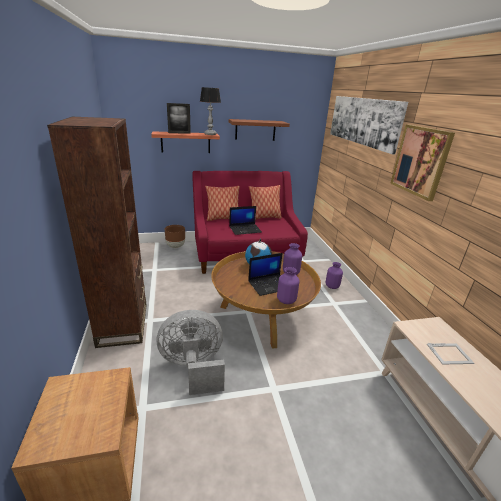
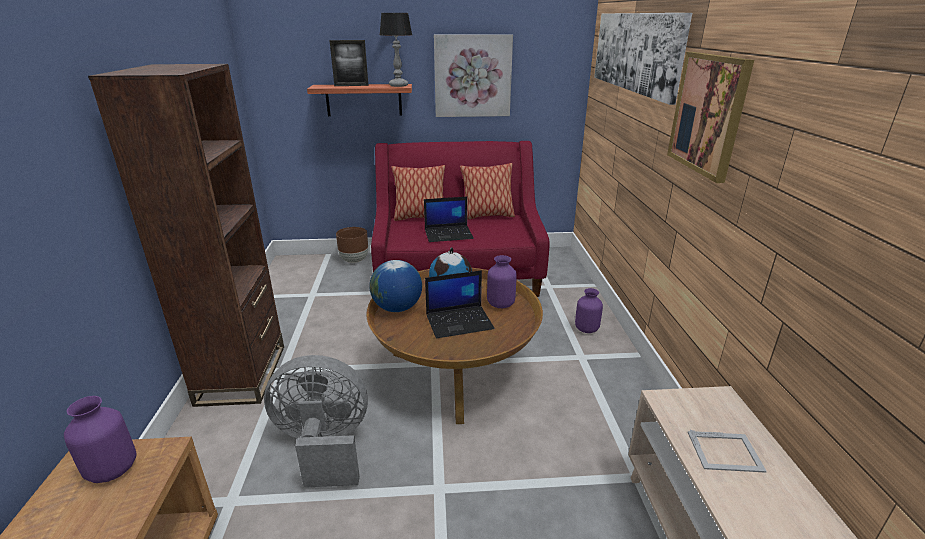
camera: 10 degrees right, 0 degrees up
(228, 277) = (397, 308): none -> globe
(255, 130) = (472, 76): brown shelf -> picture
(286, 300) = (477, 348): purple vase -> purple vase (112, 470)

